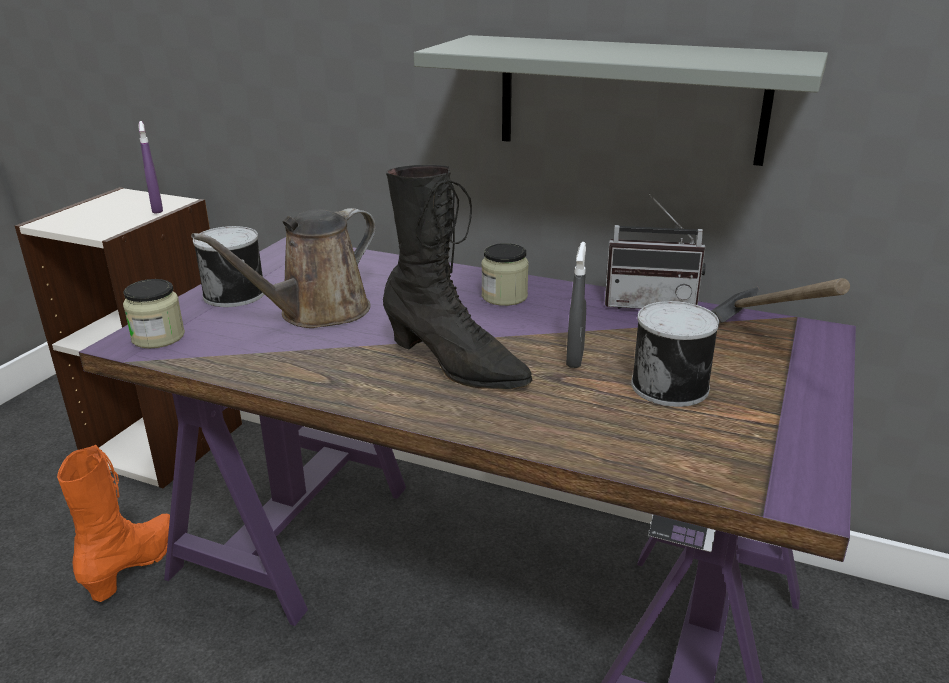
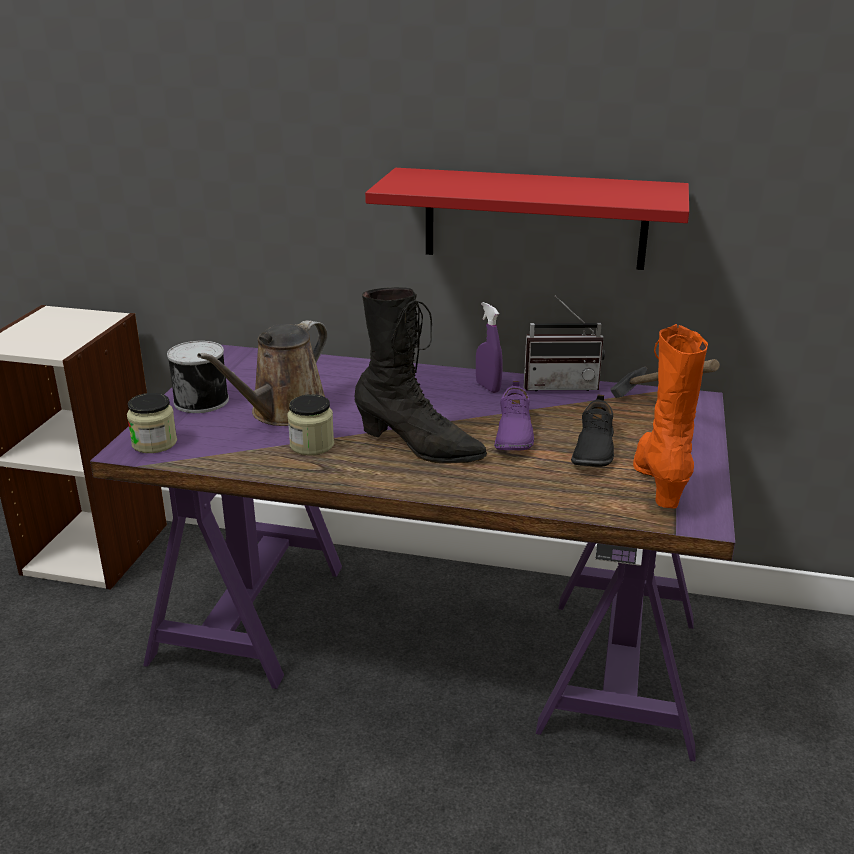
camera: 10 degrees left, 0 degrees up
(135, 566) = (110, 657): orange boot -> orange boot (660, 481)
(157, 209) = (95, 326): purple spray bottle -> purple spray bottle (488, 387)
(504, 296) = (438, 387): jar -> jar (312, 445)
(575, 359) = (513, 435): grey spray bottle -> purple shoe
(629, 99) = (534, 218): grey shelf -> red shelf
(671, 386) = (592, 450): can -> black shoe

